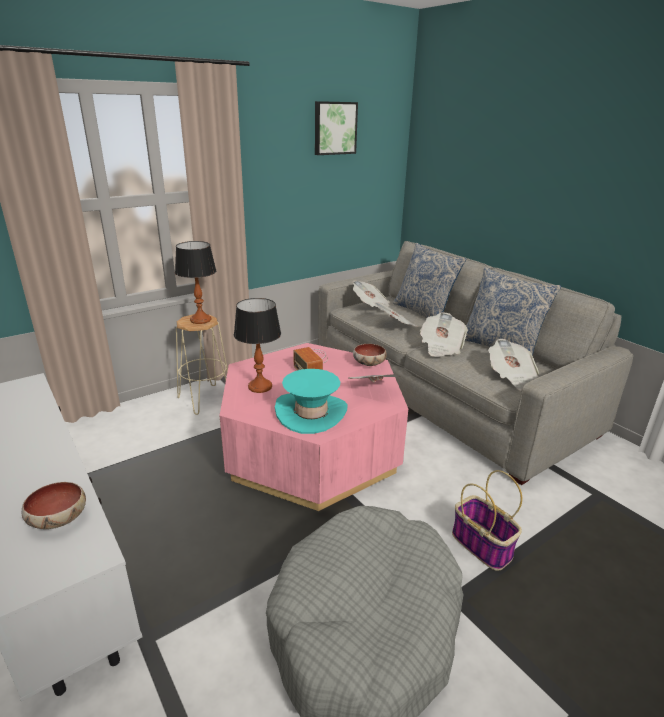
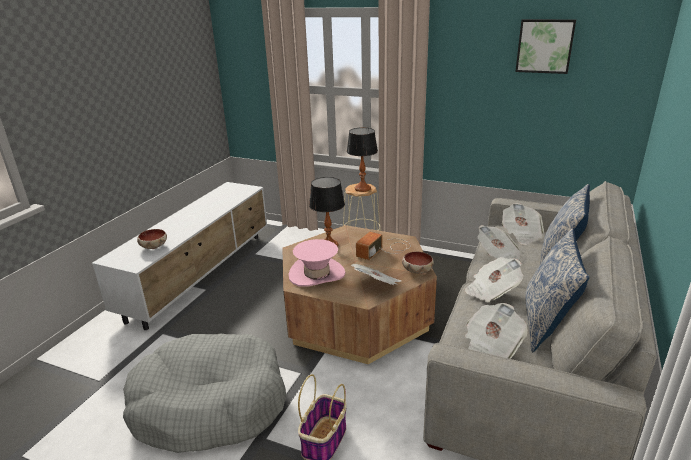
camera: 60 degrees right, 0 degrees up
(311, 413) = (317, 274): turquoise hat -> pink hat
(312, 449) = (356, 315): pink coffee table -> brown coffee table

